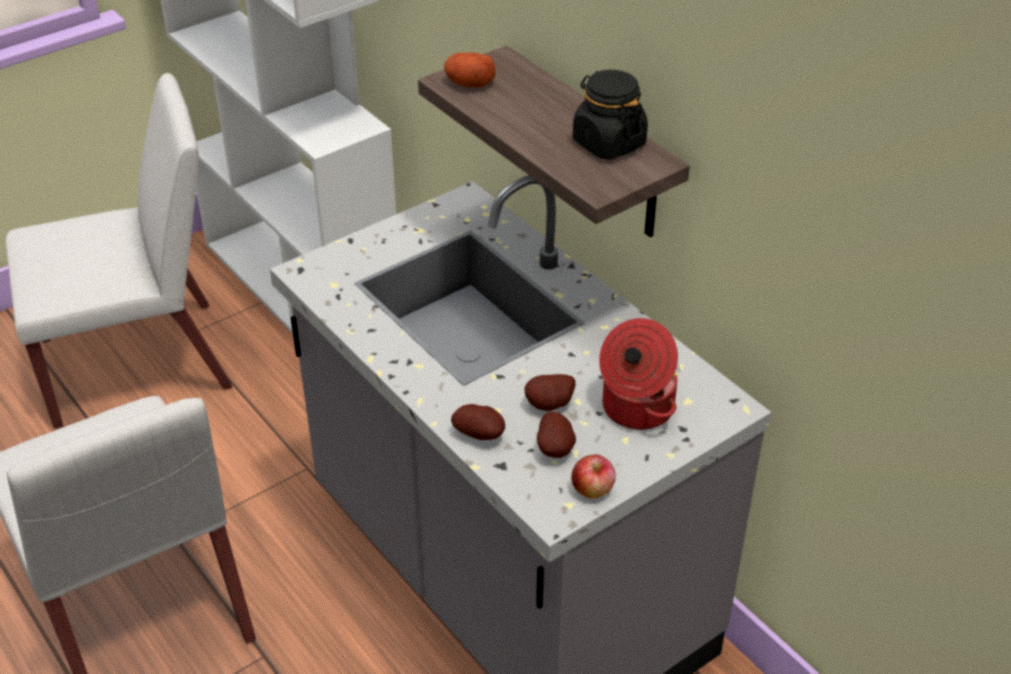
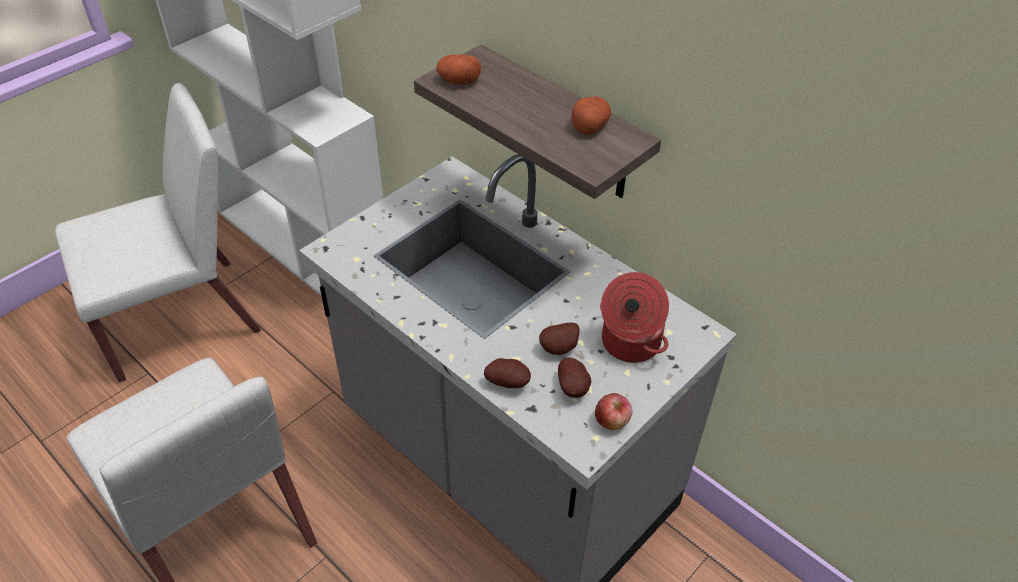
camera: 10 degrees left, 5 degrees up
(608, 143) = (589, 125): black jar -> potato

